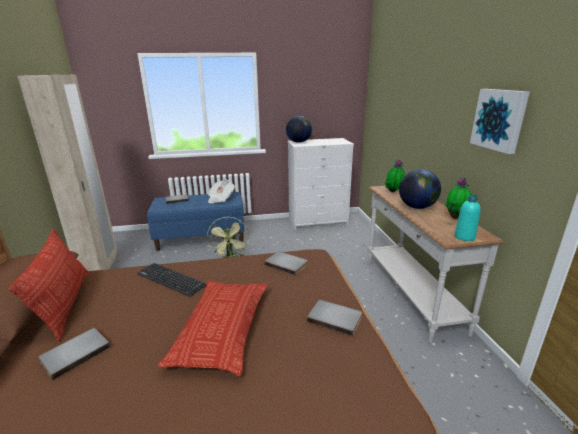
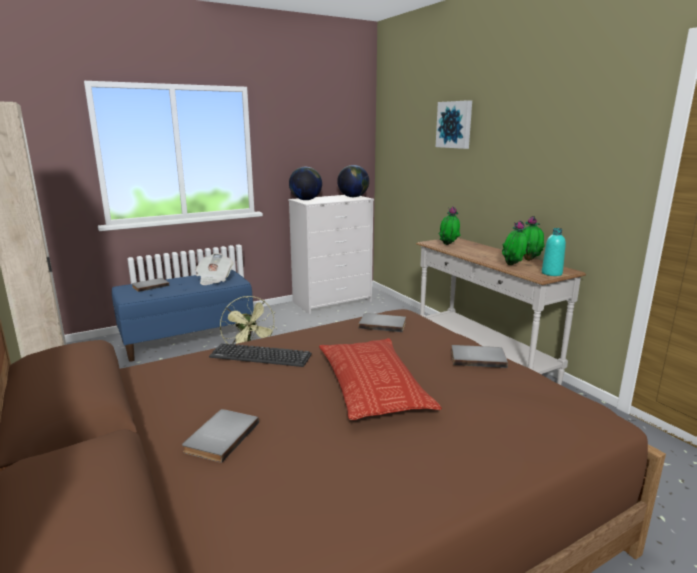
camera: 20 degrees left, 5 degrees down
(66, 304) = (144, 399): pillow -> none
(417, 207) = (485, 255): globe -> globe (353, 197)
(433, 222) = (513, 265): none -> potted plant
(499, 119) = (565, 154): picture -> picture (455, 124)

